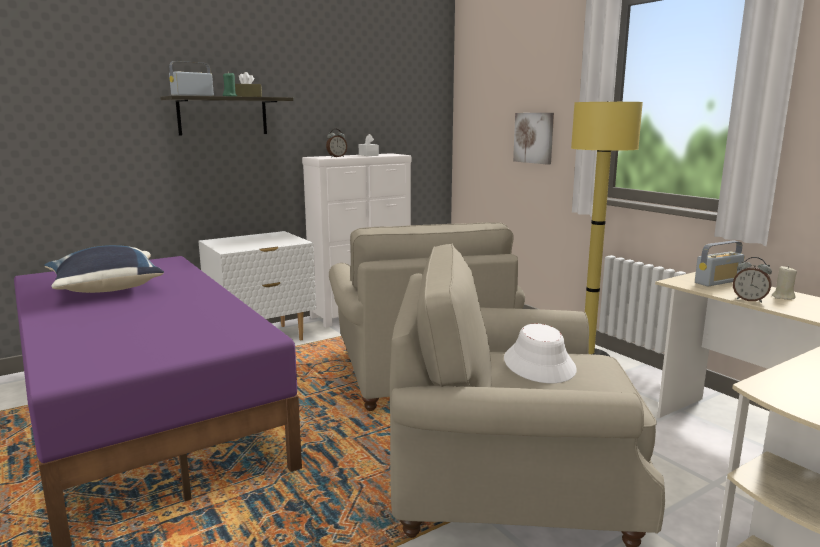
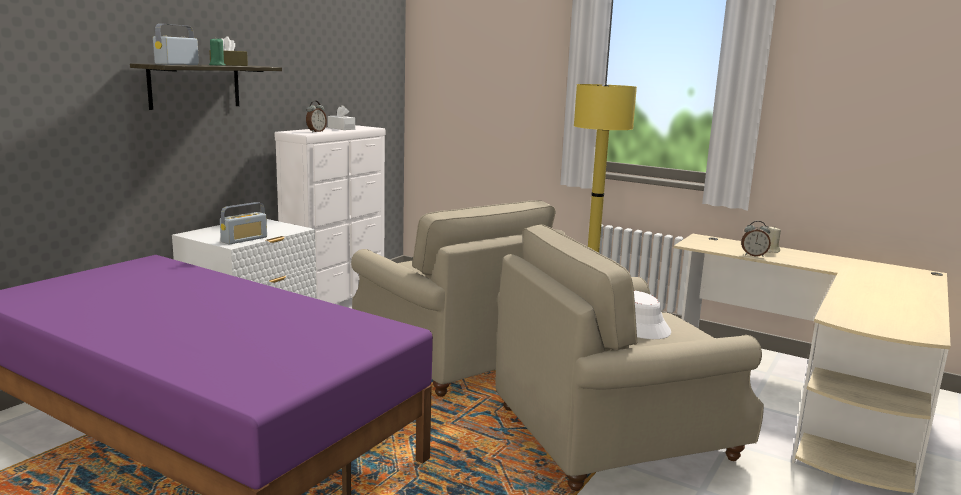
camera: 25 degrees left, 0 degrees up
(107, 289) = (133, 302): blue pillow -> none
(534, 138) = (510, 111): picture -> none
(717, 282) = (717, 242): radio -> radio (244, 239)

